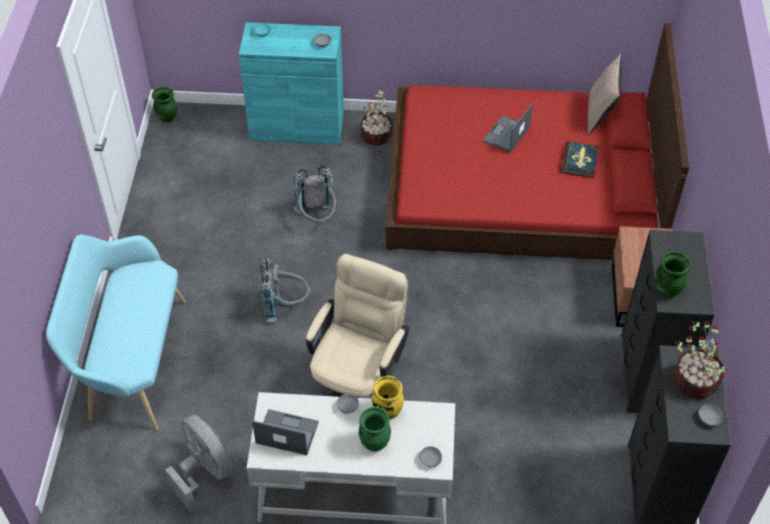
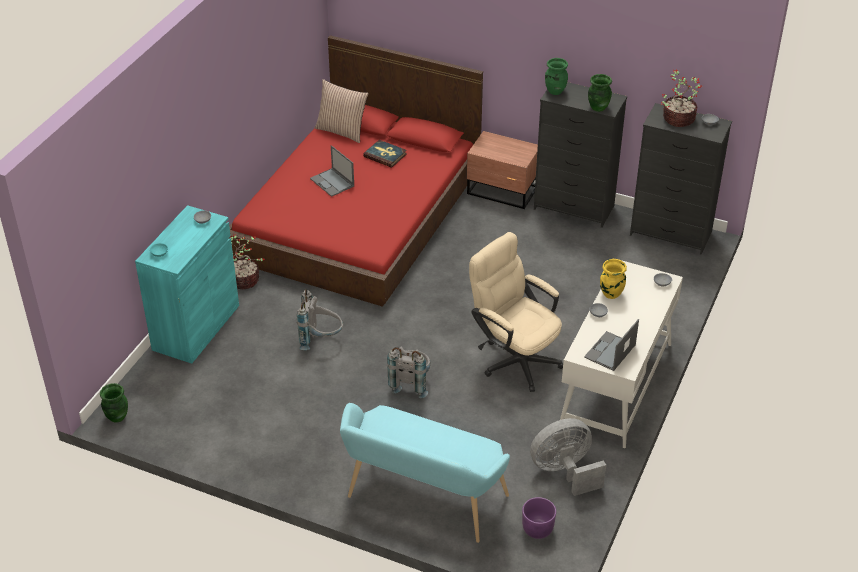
camera: 70 degrees left, 10 degrees down
(119, 467) = (537, 529): none -> purple planter
(375, 443) = (637, 307): green vase -> green vase (555, 91)

